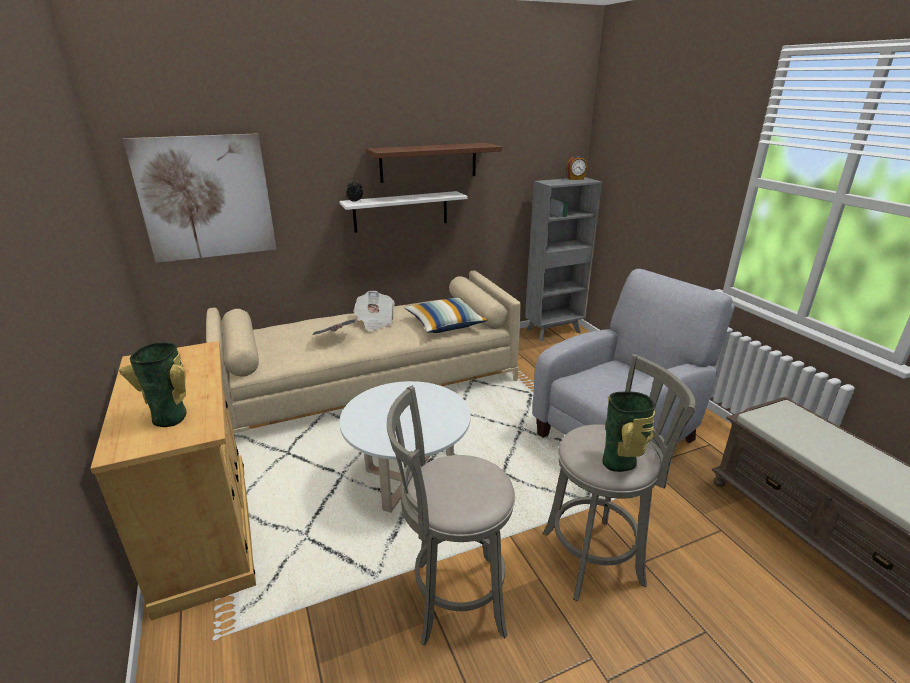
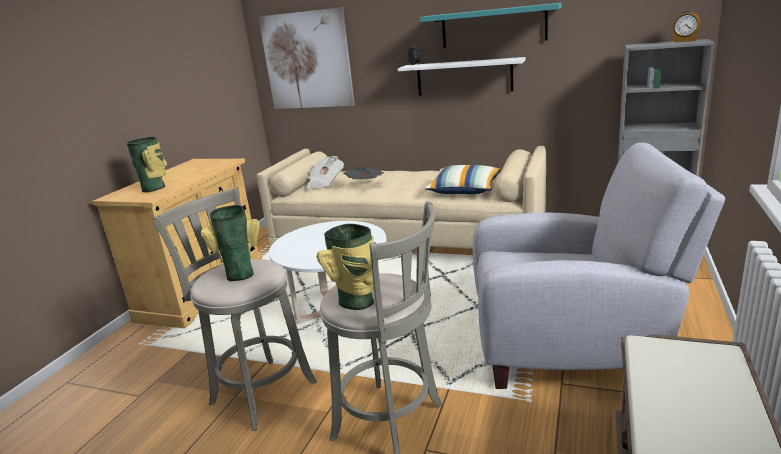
camera: 45 degrees right, 5 degrees down
(375, 321) = (412, 178): newspaper -> newspaper (325, 183)
(428, 162) = (493, 27): brown shelf -> turquoise shelf
(462, 481) = (240, 273): none -> vase

